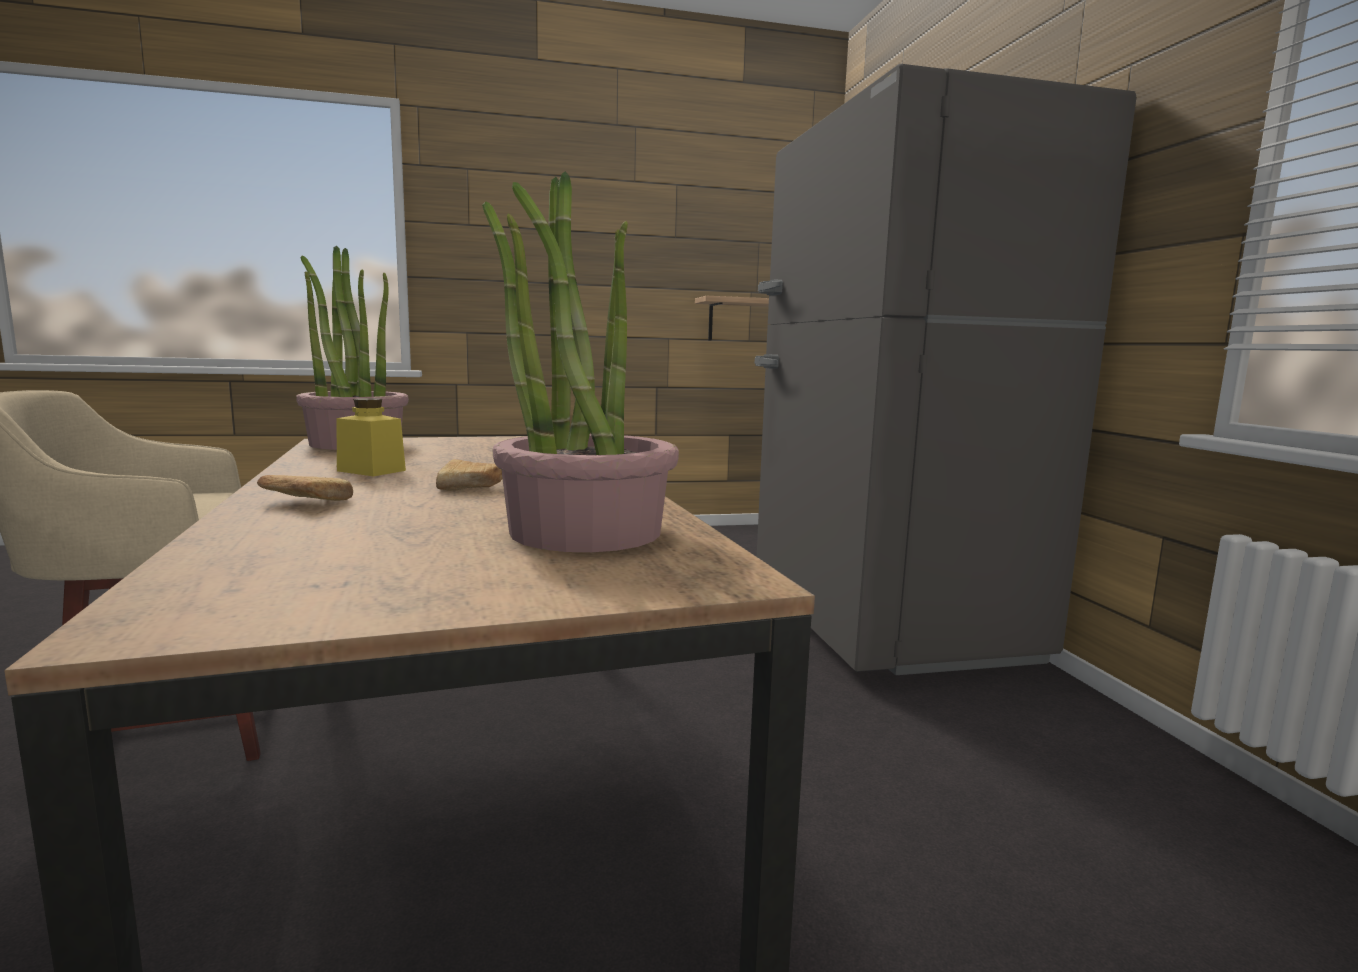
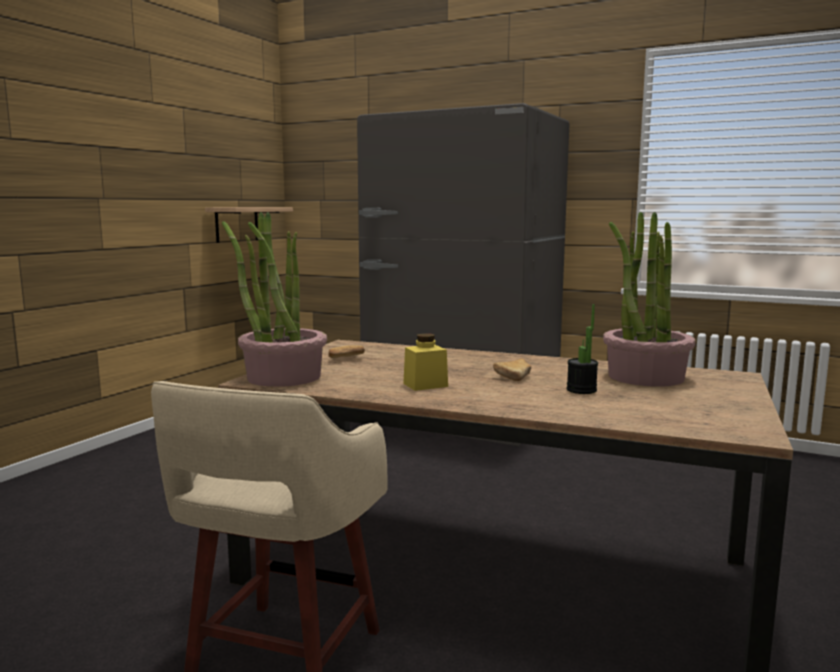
camera: 50 degrees left, 0 degrees up
(303, 502) = (521, 403): bread -> bread (343, 359)
(425, 514) = (581, 390): none -> potted plant

